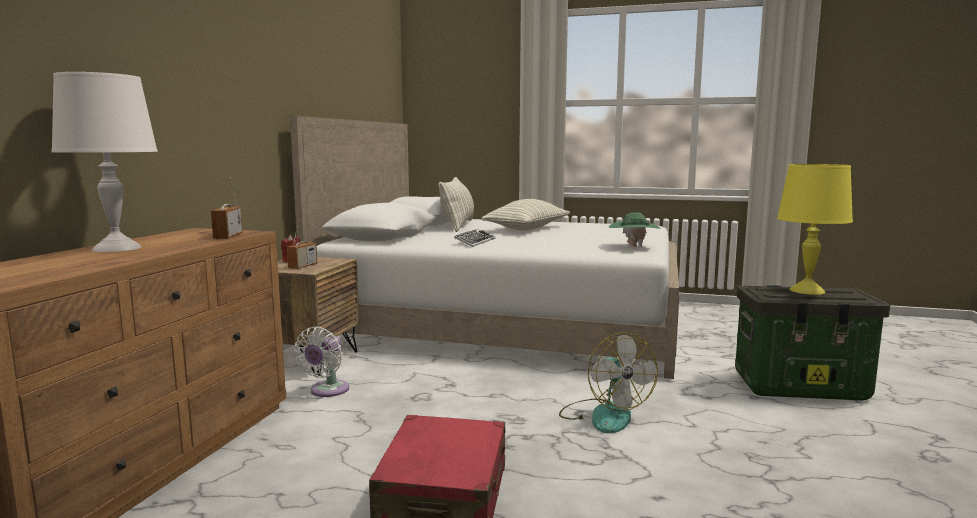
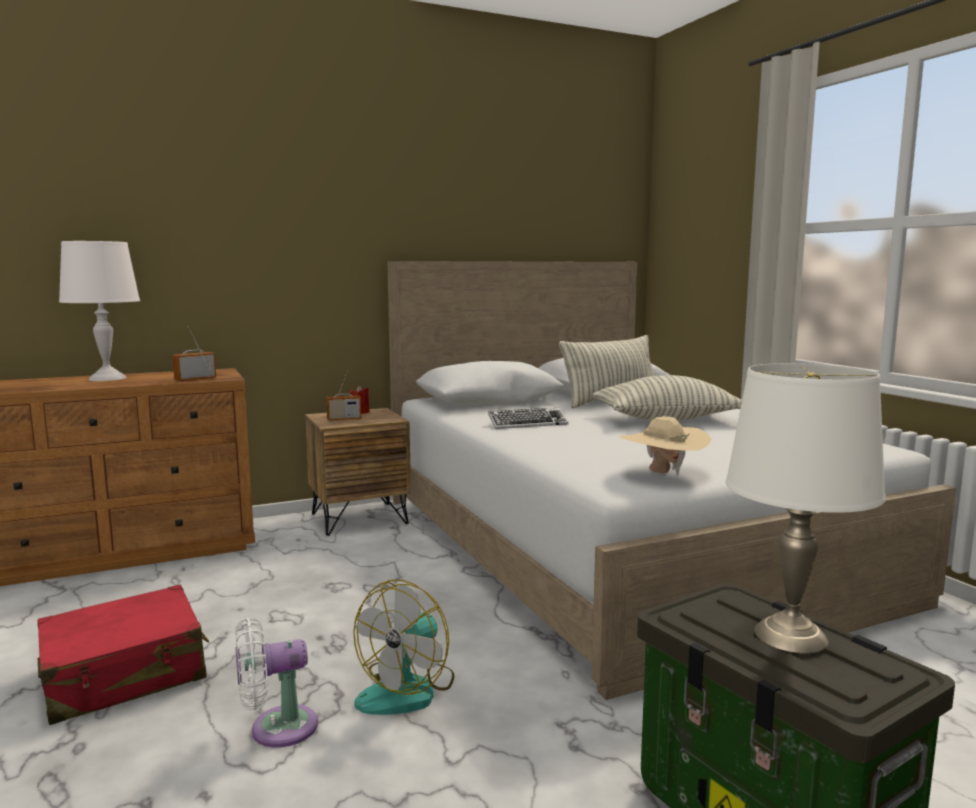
camera: 50 degrees right, 0 degrees up
(327, 391) = (301, 550): white fan -> white fan (276, 728)
(633, 247) = (662, 473): green hat -> beige hat
(806, 290) = (790, 635): yellow table lamp -> white table lamp

